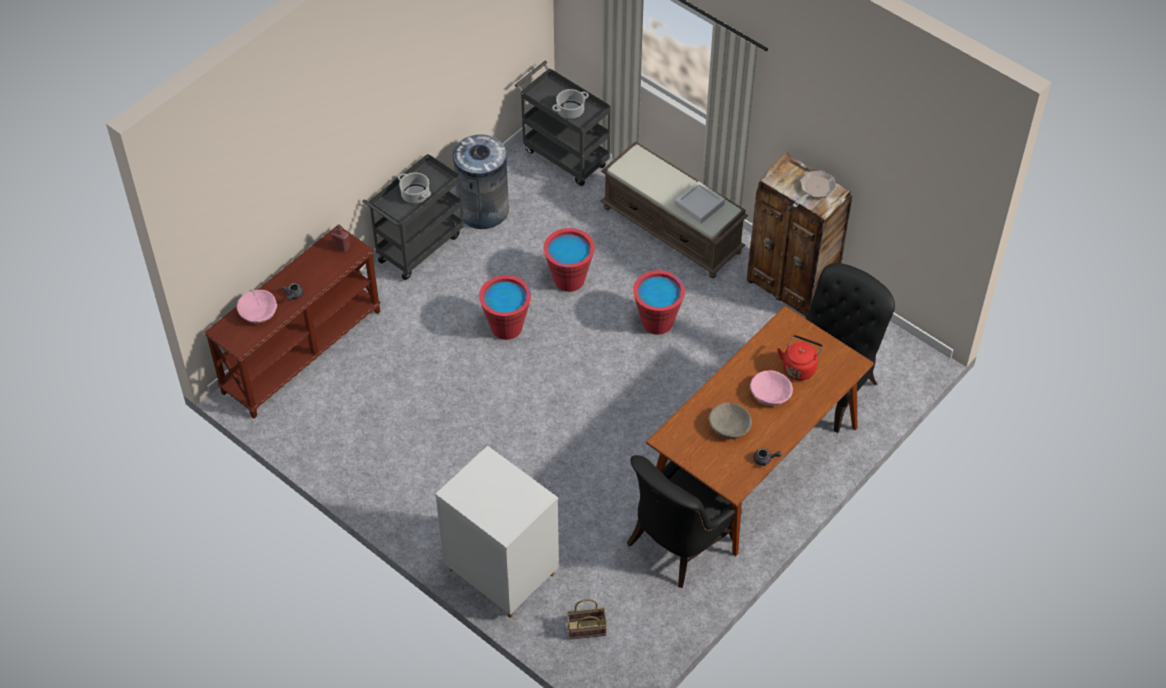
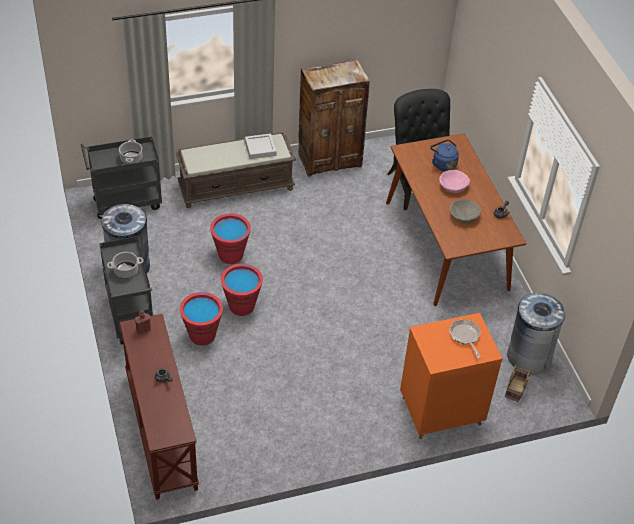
camera: 60 degrees left, 5 degrees down
(258, 312) = (161, 408): pink bowl -> none
(501, 571) = (440, 411): white dresser -> orange dresser
(647, 620) = (529, 356): none -> grey trash can
(657, 322) = (303, 232): red bucket -> red bucket (202, 335)
(679, 542) = (481, 310): black chair -> none
(799, 367) = (443, 164): red kettle -> blue kettle
(815, 189) = (343, 72): frying pan -> frying pan (465, 336)

